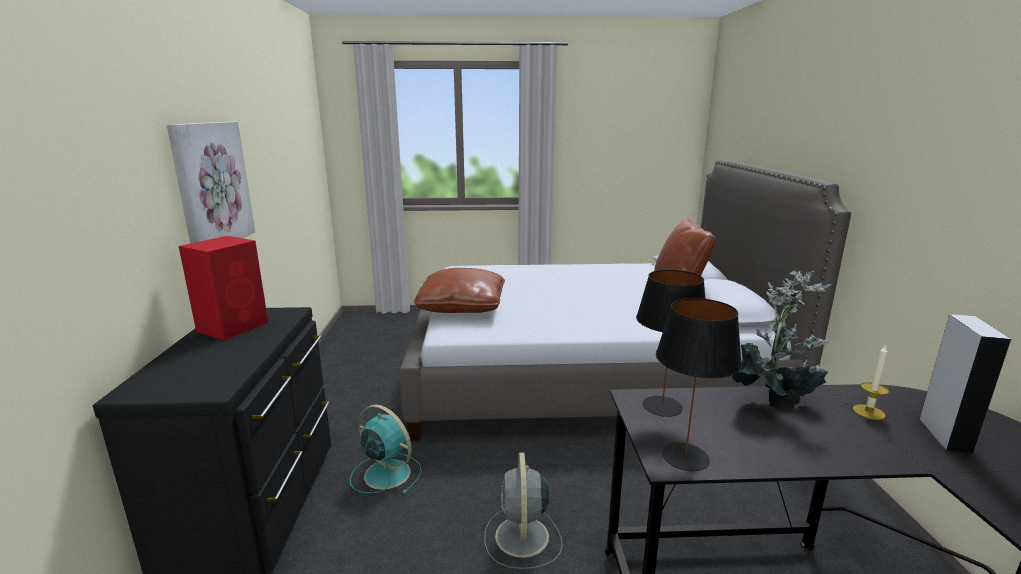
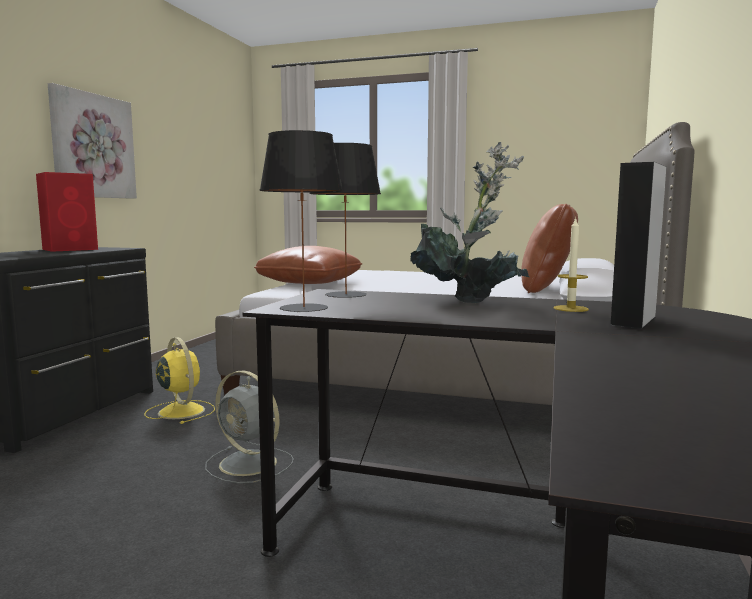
camera: 20 degrees right, 10 degrees down
(385, 473) = (180, 411): turquoise fan -> yellow fan
(522, 538) = (250, 464): grey fan -> grey fan turned 75 degrees counterclockwise

